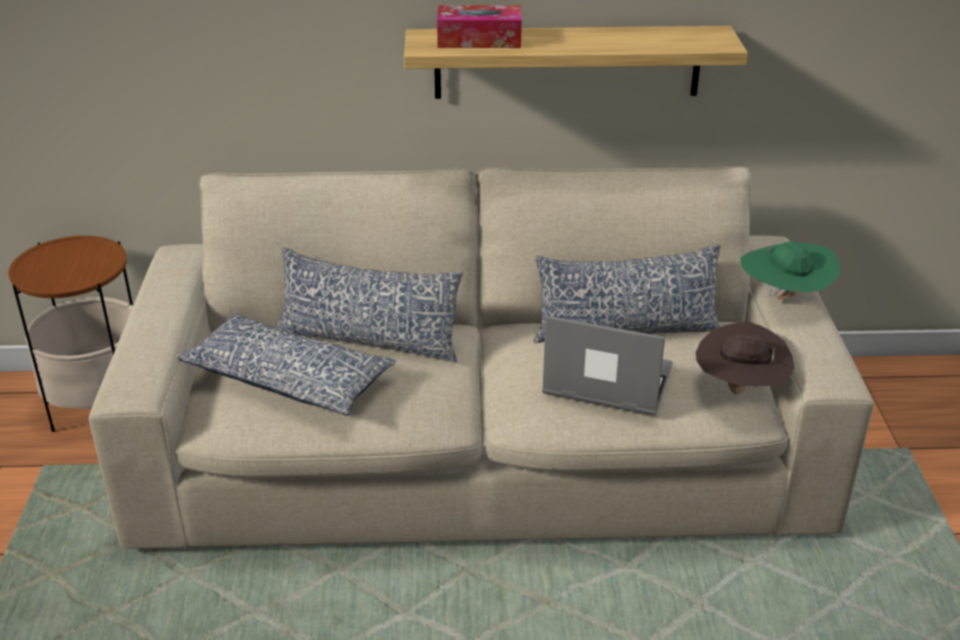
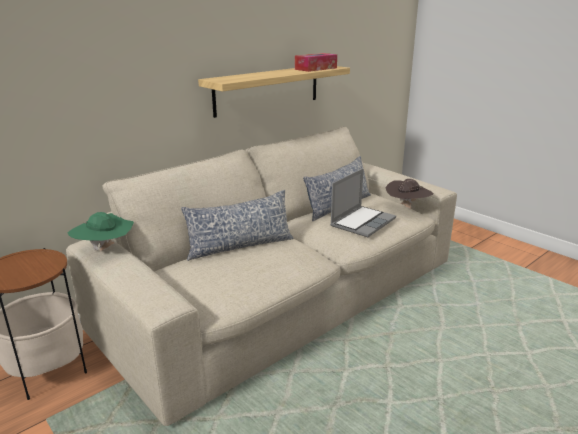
camera: 40 degrees left, 10 degrees down
(287, 379) = (227, 274): pillow -> none
(479, 40) = (242, 77): tissue box -> tissue box (315, 68)
(605, 382) = (362, 222): laptop -> laptop turned 150 degrees clockwise
(784, 299) = (386, 174): green hat -> green hat (105, 250)

